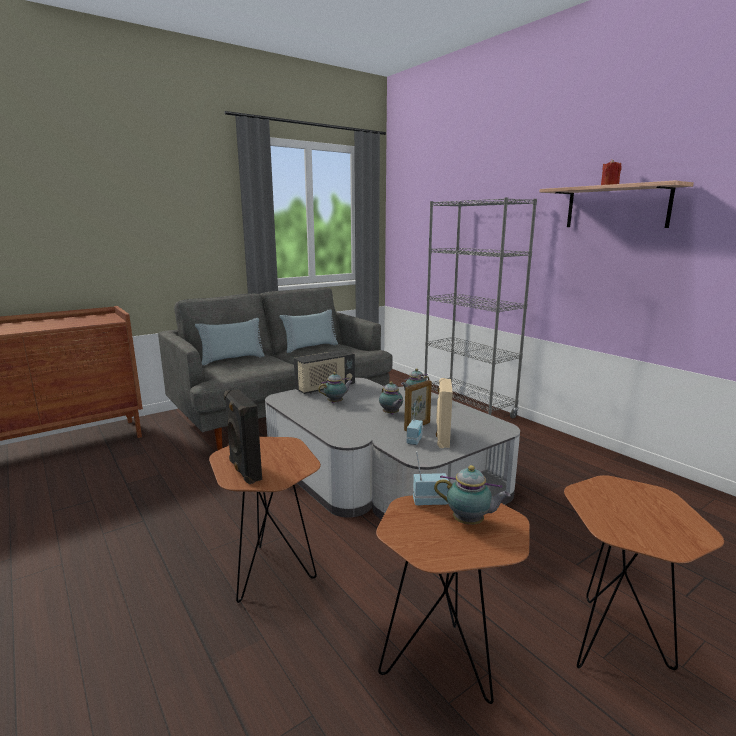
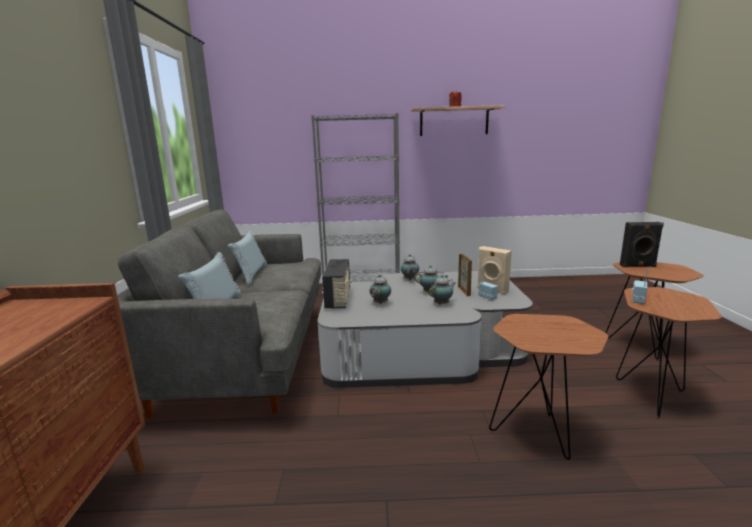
camera: 55 degrees left, 0 degrees up
(244, 471) = (568, 341): black speaker -> black speaker (638, 266)
(470, 522) = (665, 298): teapot -> teapot (442, 303)

